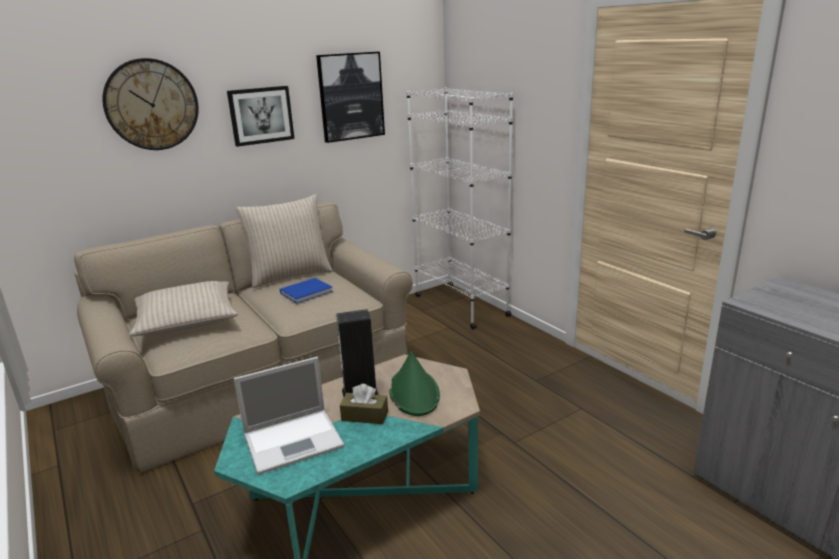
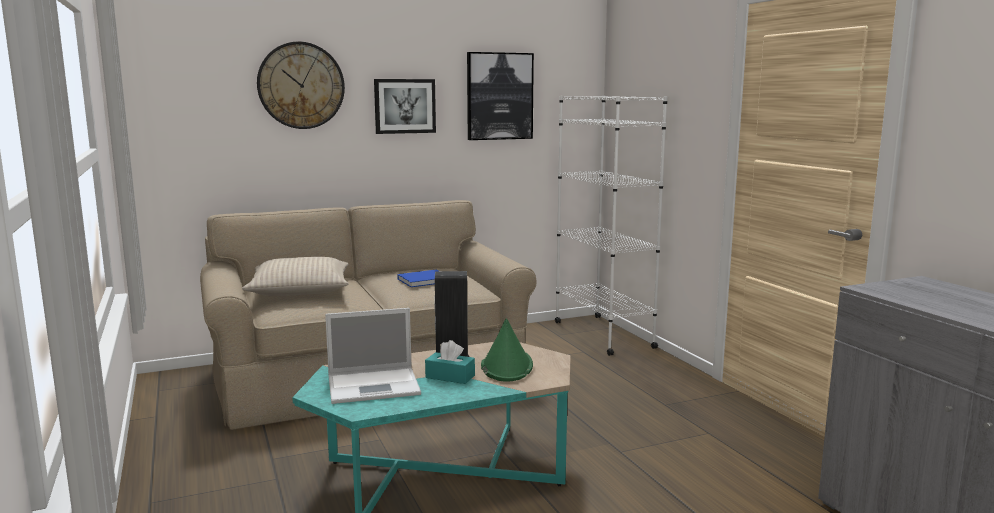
camera: 10 degrees right, 10 degrees down
(290, 275) = (413, 269): beige pillow -> none
(365, 416) = (450, 377): brown tissue box -> turquoise tissue box

